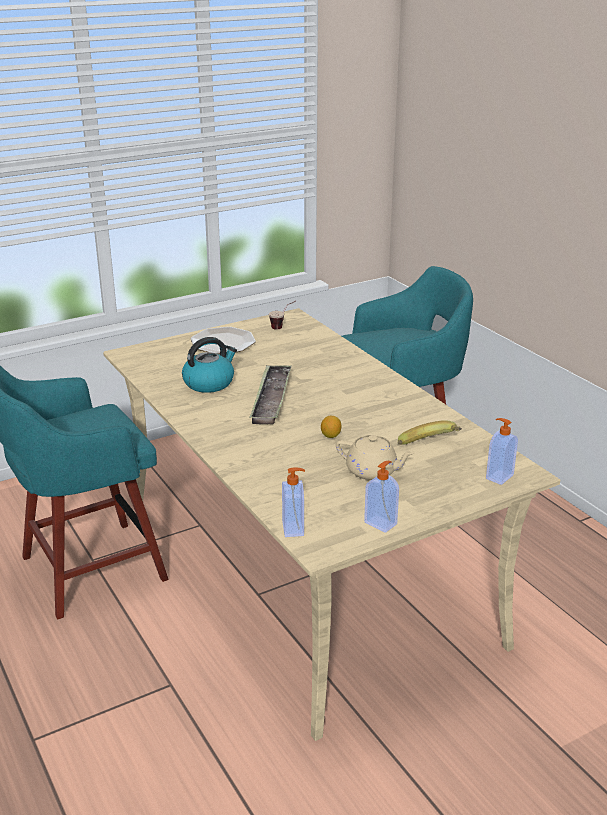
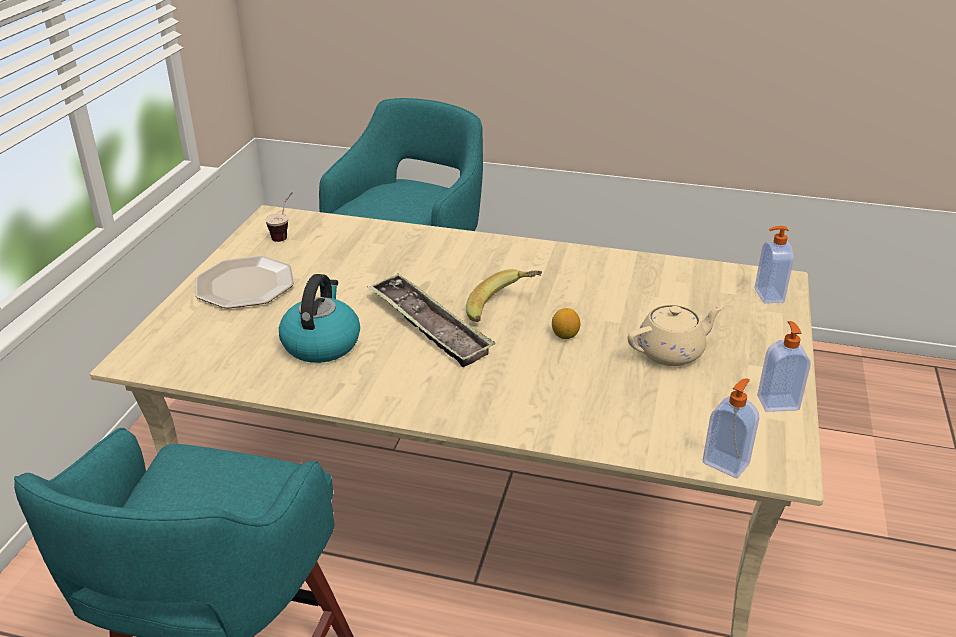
camera: 45 degrees left, 5 degrees up
(430, 447) = (668, 297): banana -> banana (503, 309)

